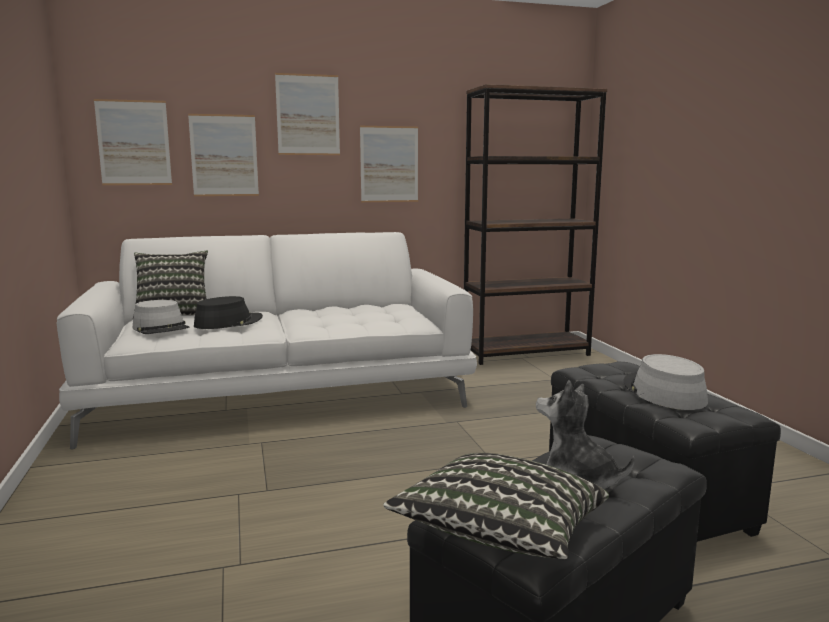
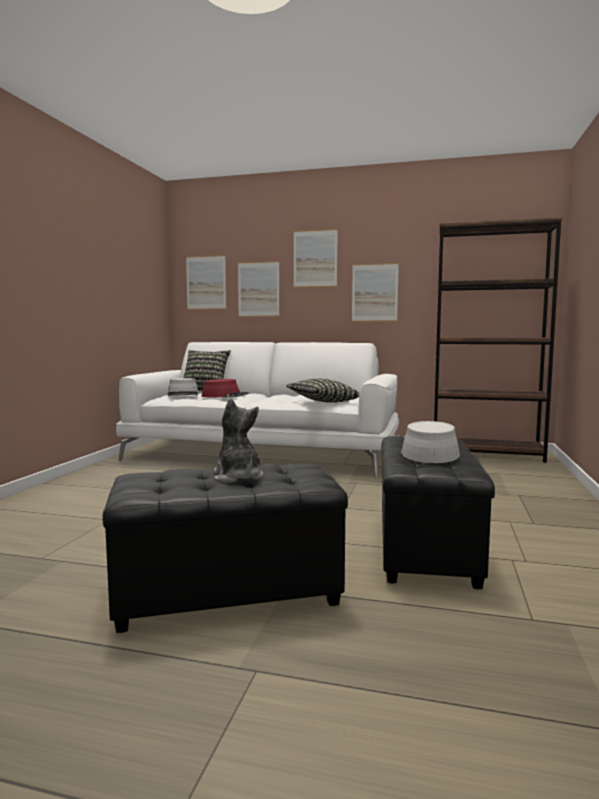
camera: 30 degrees right, 5 degrees down
(228, 322) = (225, 395): black hat -> red hat
(500, 535) = (138, 485): pillow -> pillow (322, 402)

